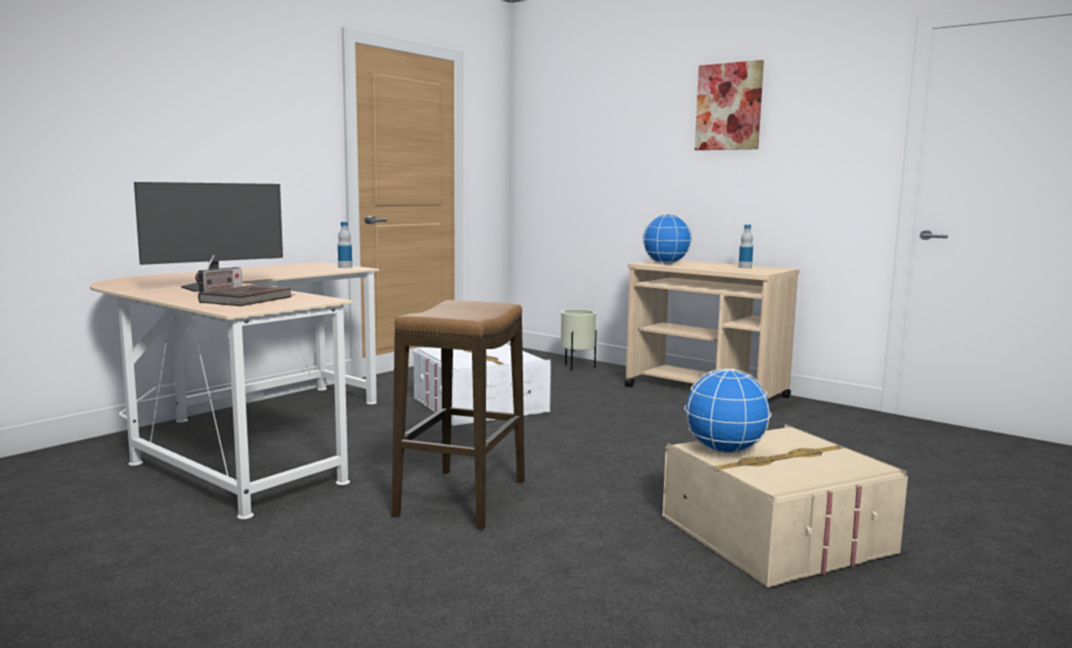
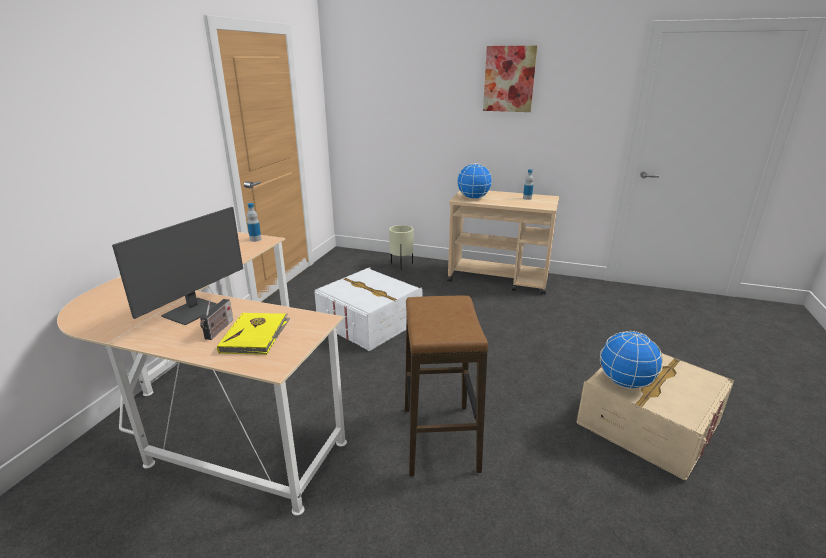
camera: 20 degrees left, 15 degrees up
(248, 299) = (256, 335): brown book -> yellow book

